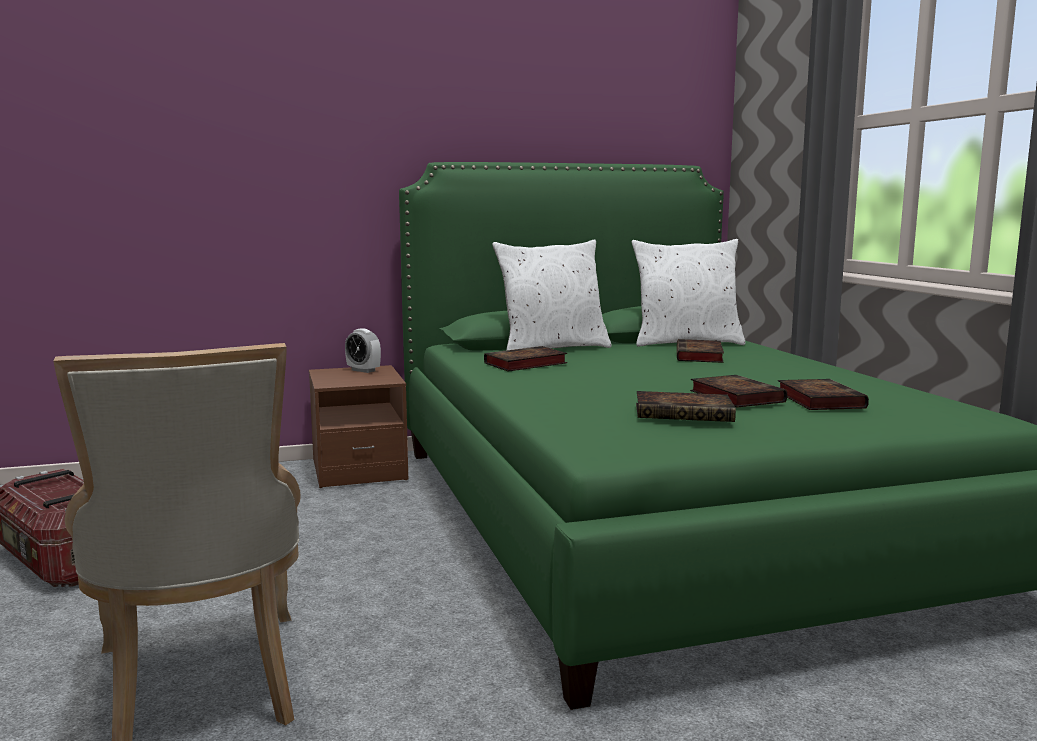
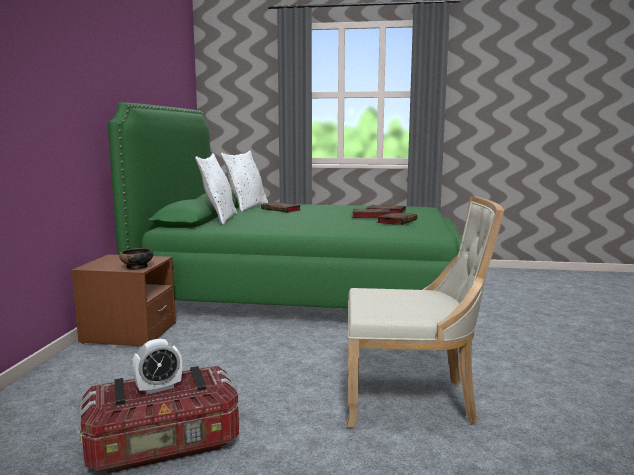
camera: 65 degrees left, 0 degrees up
(335, 382) = (137, 267): none -> bowl
(363, 370) = (111, 260): alarm clock -> alarm clock (159, 388)
(524, 364) = (254, 225): book -> none

